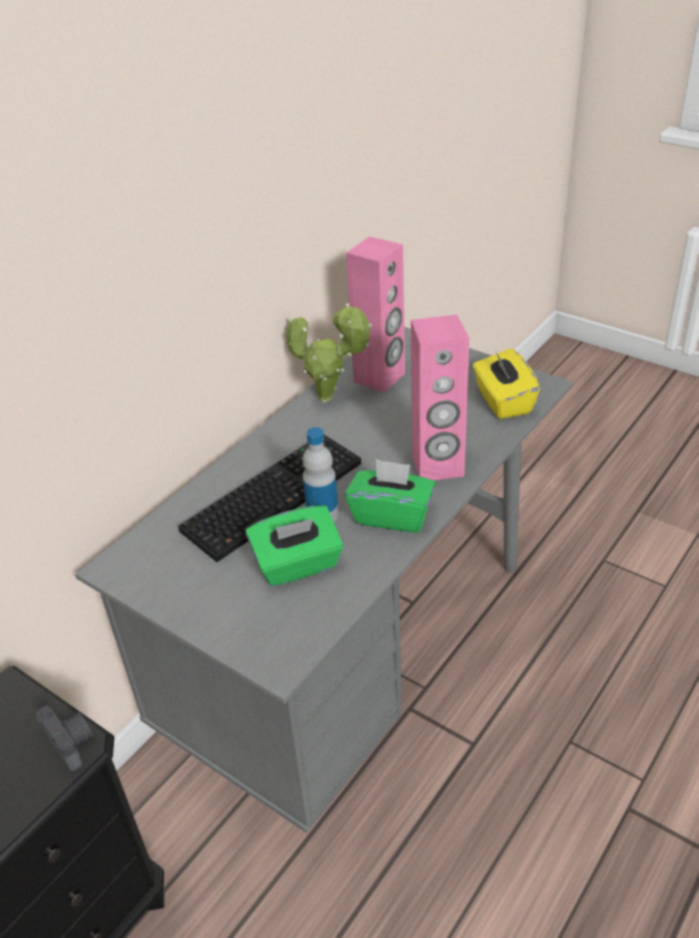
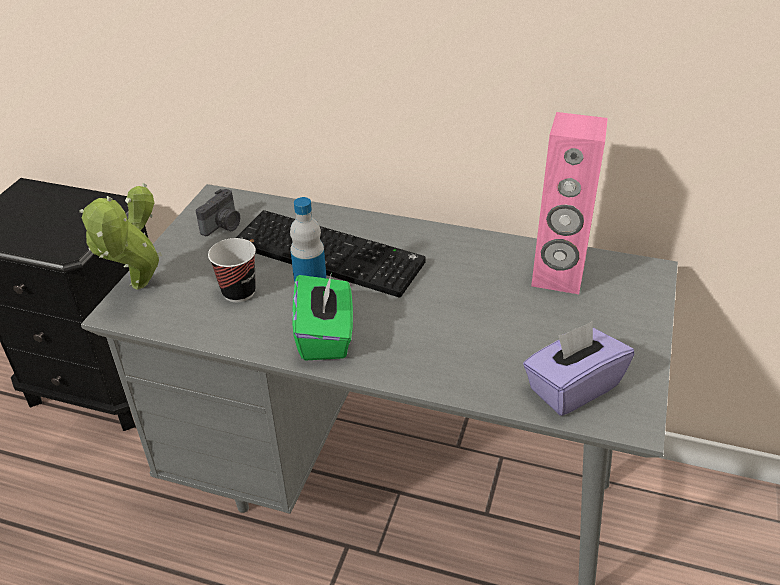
camera: 70 degrees right, 0 degrees up
(72, 743) = (68, 247): camera -> camera (223, 226)
(298, 565) = (239, 292): green tissue box -> cup
(330, 398) = (498, 252): potted plant -> potted plant (138, 288)
(438, 466) = (418, 354): pink speaker -> none
(503, 401) = (572, 387): yellow tissue box -> purple tissue box

